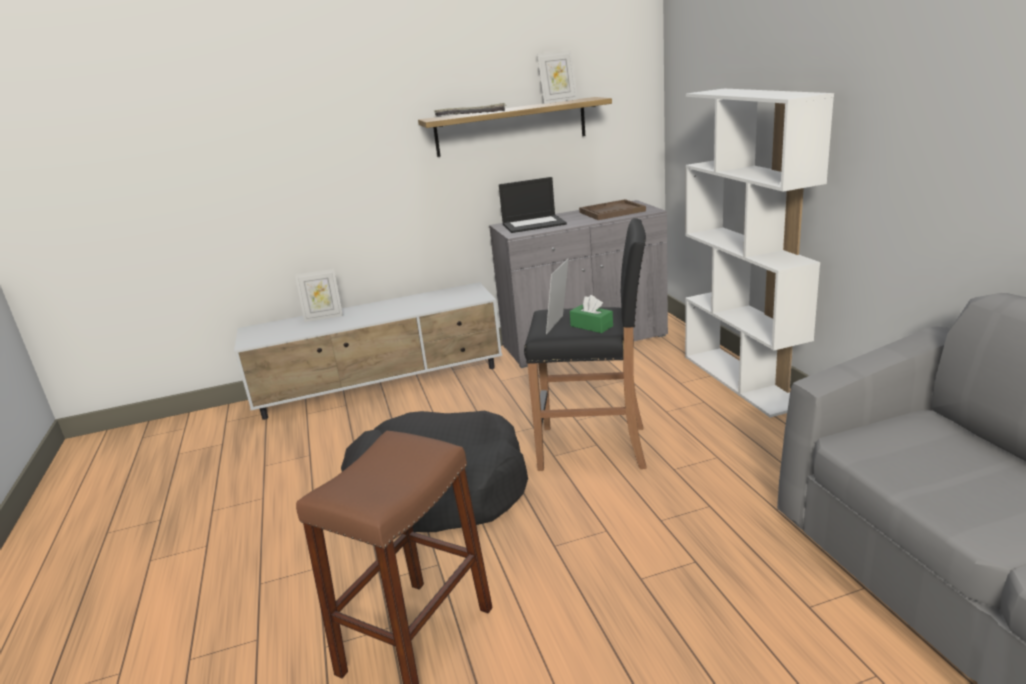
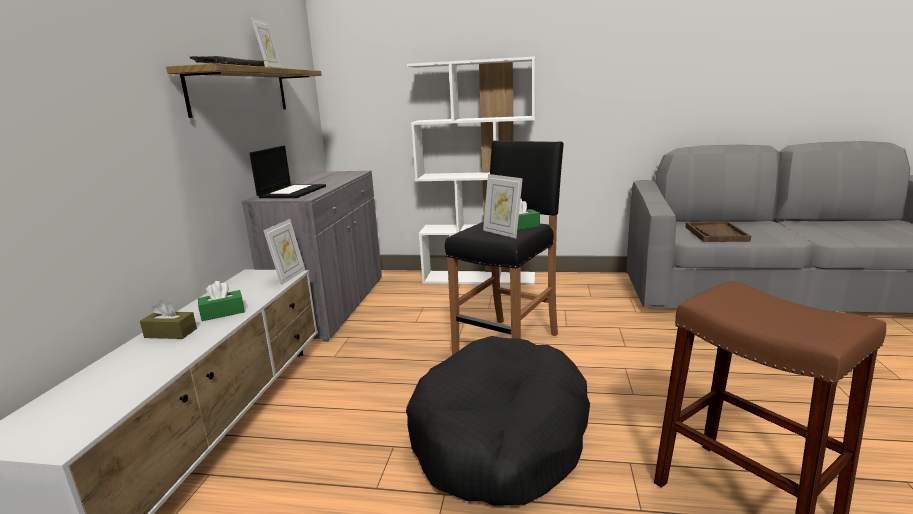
camera: 65 degrees left, 5 degrees down
(324, 317) = (122, 362): picture frame -> picture frame (289, 277)
(363, 310) = (170, 333): none -> brown tissue box
(399, 309) = (223, 313): none -> green tissue box
(612, 212) = (331, 177): brown tray -> brown tray (716, 234)

